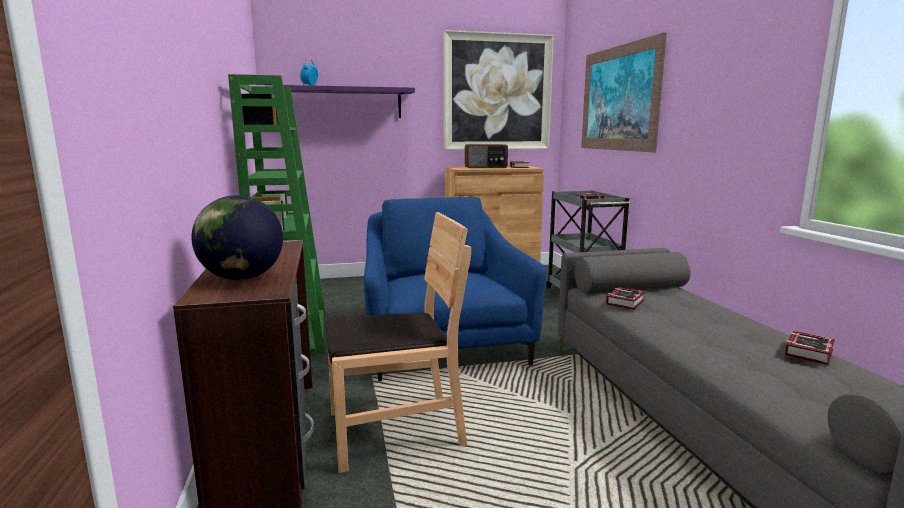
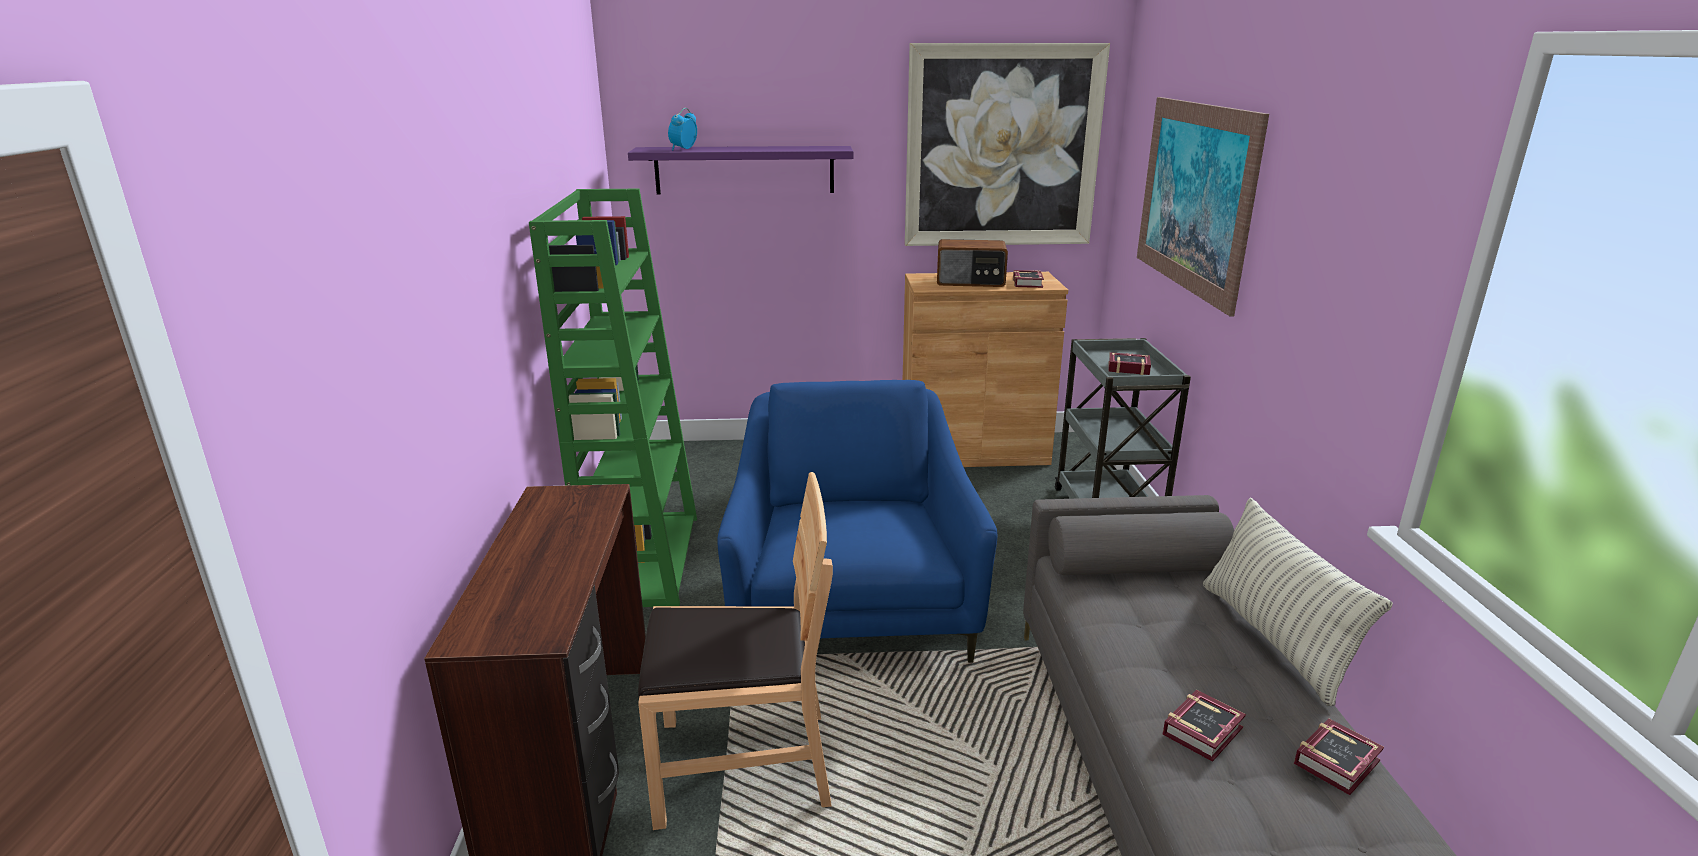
camera: 10 degrees right, 10 degrees up
(241, 278) = (520, 593): globe -> none
(627, 302) = (1111, 605): book -> book (1206, 730)
(731, 309) = (1274, 638): none -> pillow

